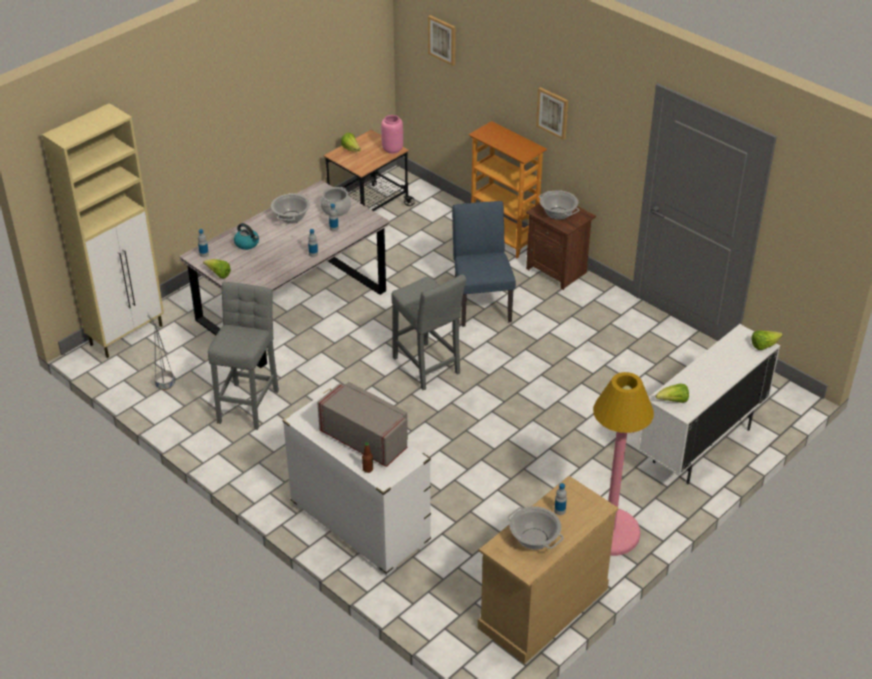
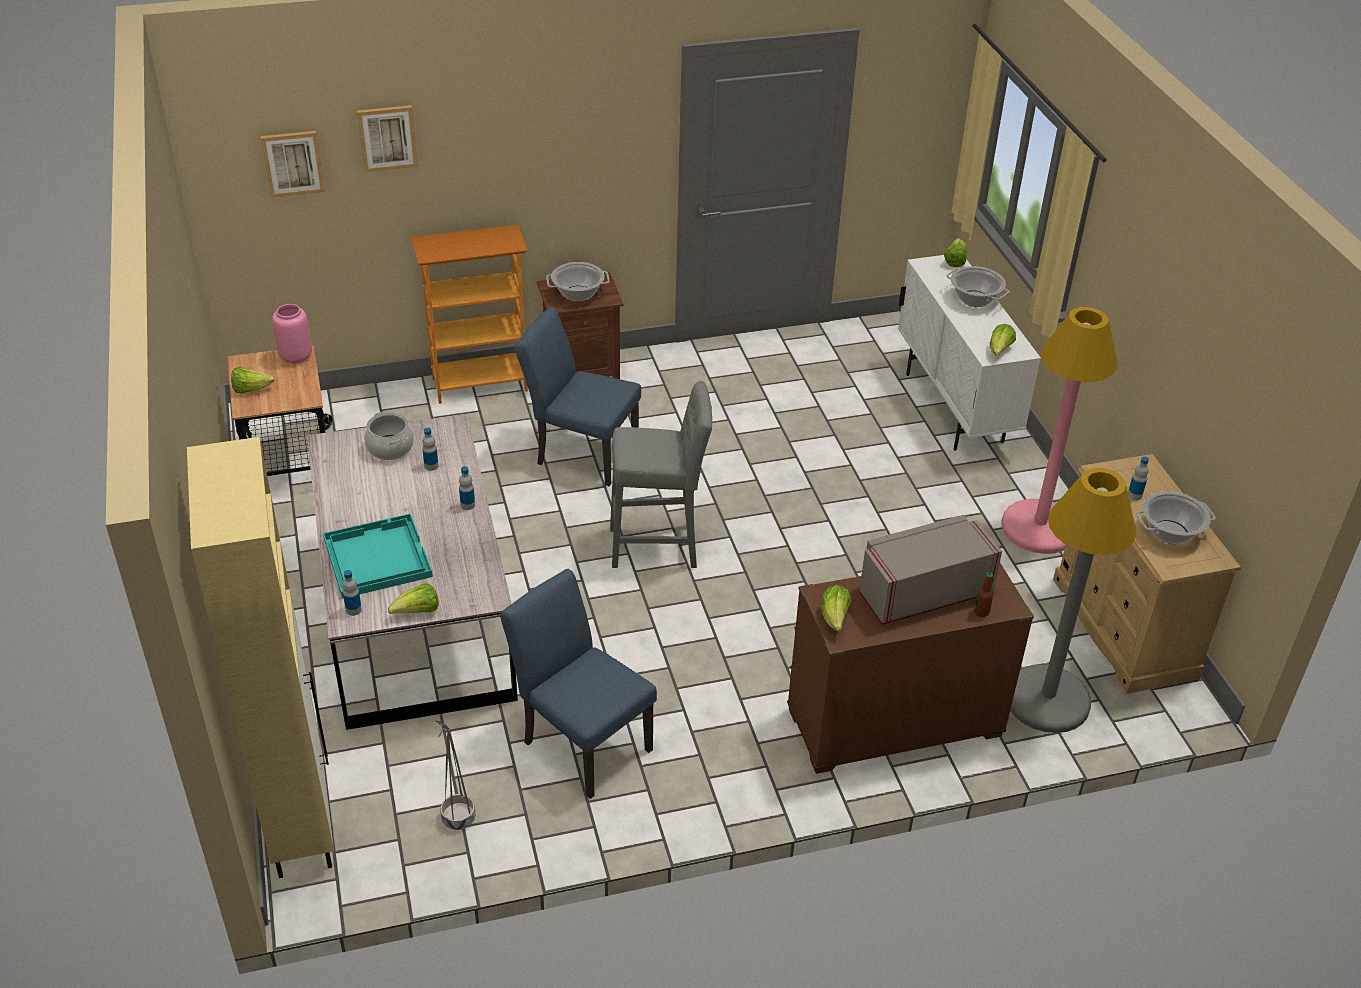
camera: 60 degrees left, 0 degrees up
(247, 244) = (376, 557): kettle -> turquoise tray
(249, 403) = (581, 741): grey stool -> blue chair
(291, 217) = (361, 493): cooking pot -> cooking pot (974, 299)
(313, 411) = (835, 618): none -> lettuce
(359, 524) = (893, 724): white dresser -> brown dresser
(438, 589) = (1047, 700): none -> grey floor lamp
(553, 112) = (518, 169): picture -> picture (387, 137)

